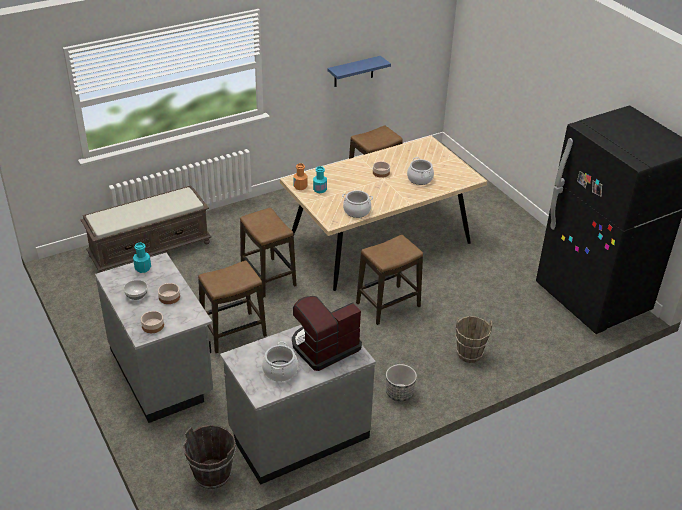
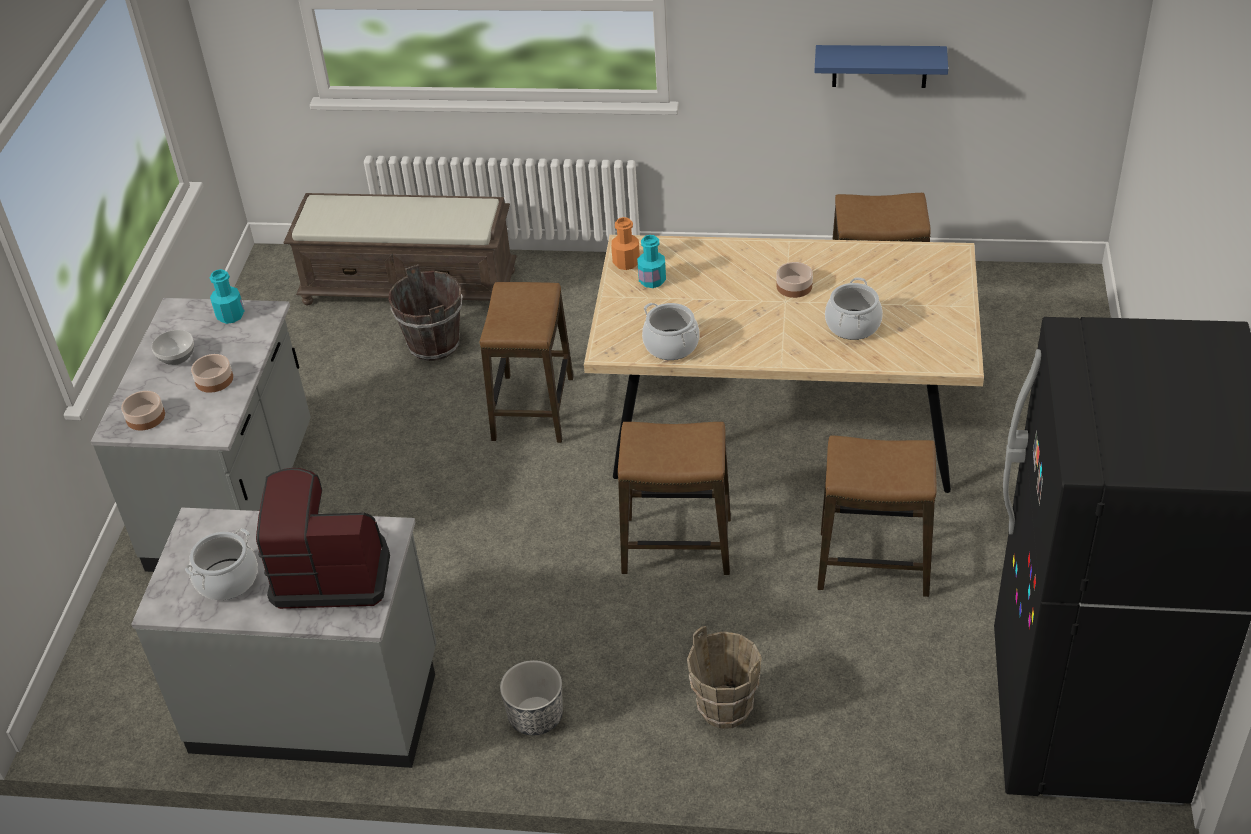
camera: 40 degrees right, 5 degrees up
(212, 475) = (143, 699): brown bucket -> brown bucket (433, 344)
(233, 333) = (391, 481): stool -> stool (873, 564)

